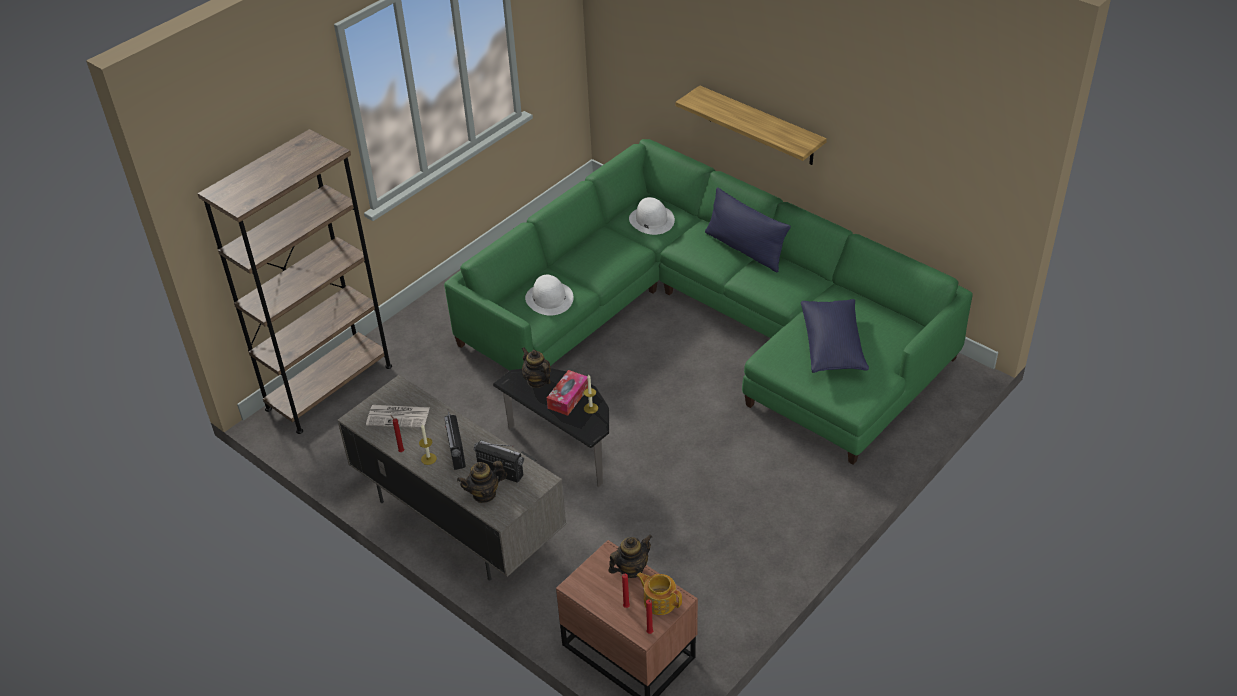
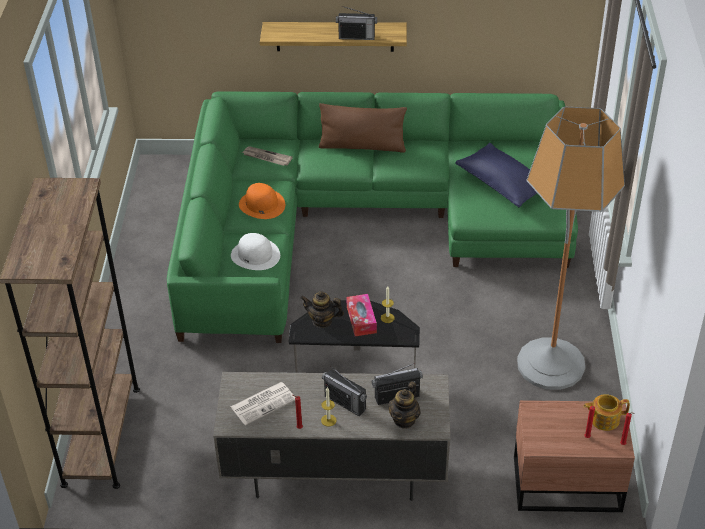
camera: 40 degrees left, 0 degrees up
(602, 258) = (261, 204): none -> orange hat
(631, 569) = (559, 410): teapot -> none
(651, 220) = (266, 157): white hat -> newspaper
(734, 541) = (550, 364): none -> floor lamp
(745, 249) = (362, 146): blue pillow -> brown pillow
(763, 133) = (356, 37): none -> radio

